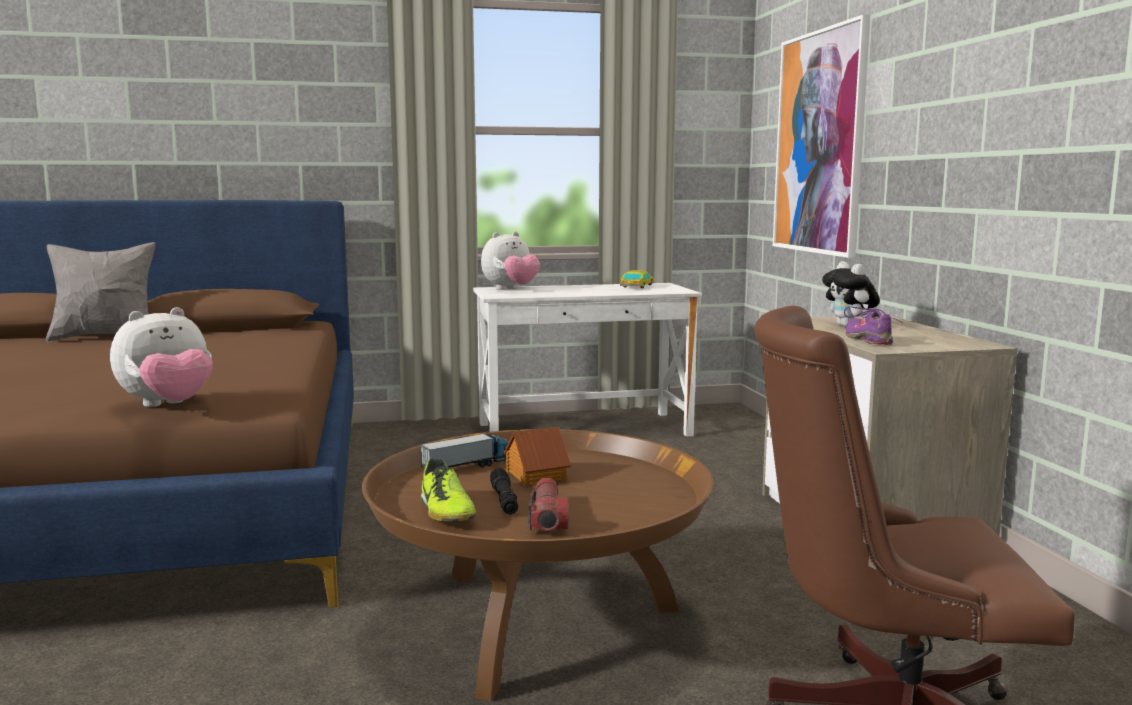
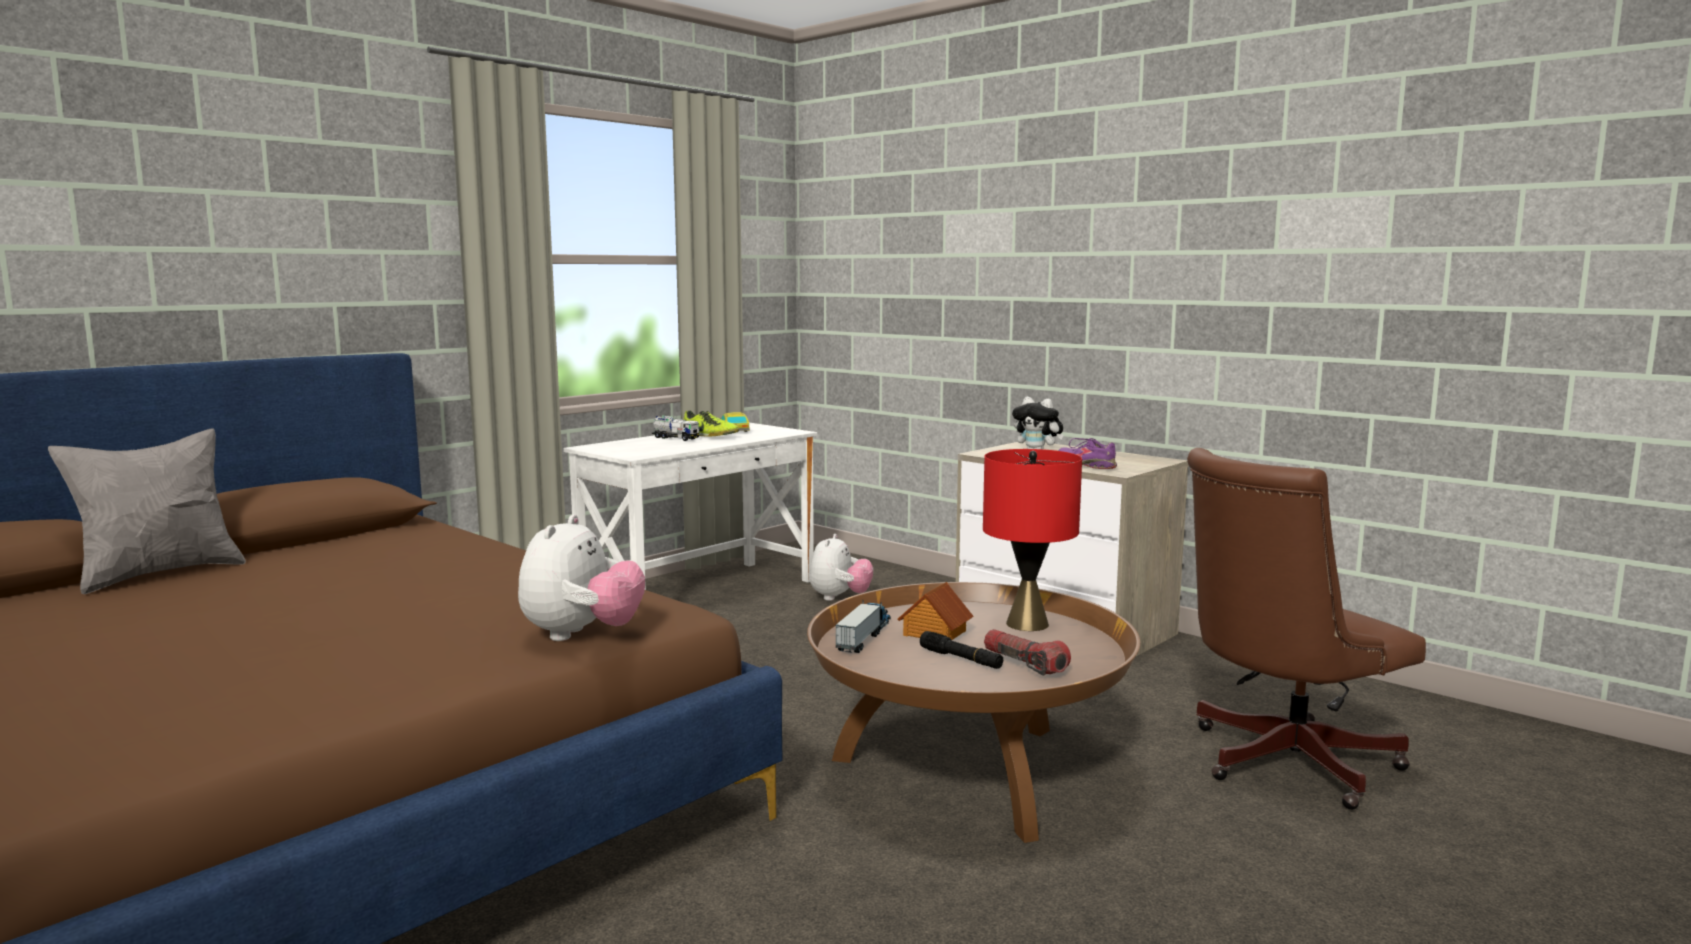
camera: 35 degrees left, 0 degrees up
(446, 512) = (942, 680): shoe -> shoe (709, 436)
(510, 289) = (618, 446): plush toy -> plush toy (839, 598)
(570, 288) = (675, 438): none -> toy truck
(635, 486) = (1027, 624): none -> red table lamp
(819, 143) = (914, 278): picture -> none

